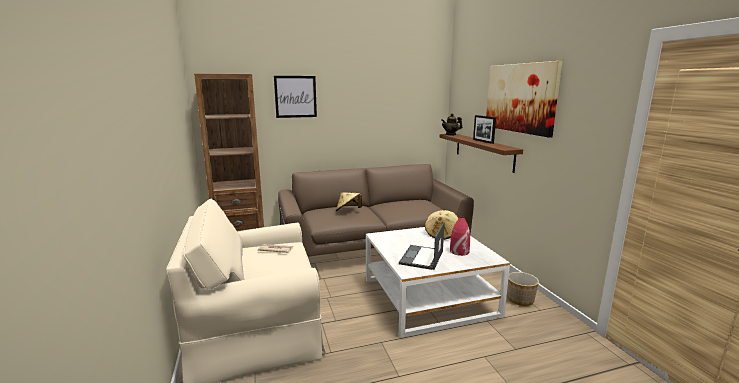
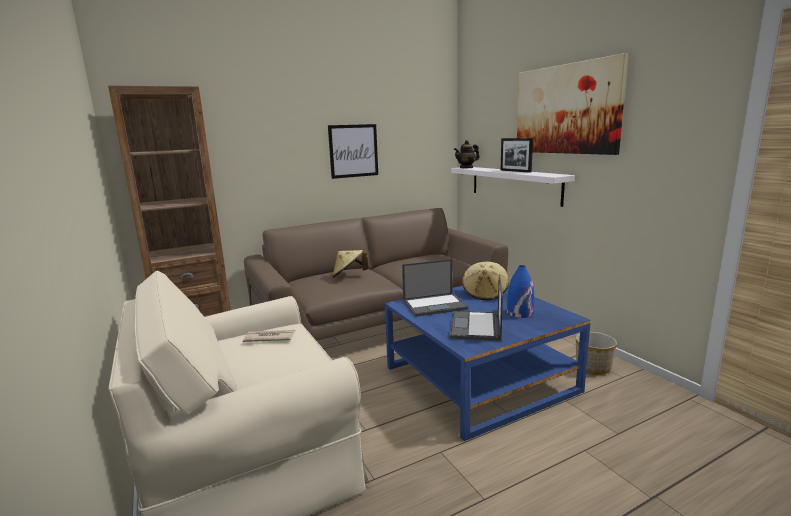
camera: 10 degrees left, 0 degrees up
(295, 96) = (259, 123): picture -> picture (353, 151)
(400, 239) = (435, 305): none -> laptop
(429, 297) = (479, 379): white coffee table -> blue coffee table
(459, 251) = (519, 313): red vase -> blue vase
(483, 151) = (514, 184): brown shelf -> white shelf

